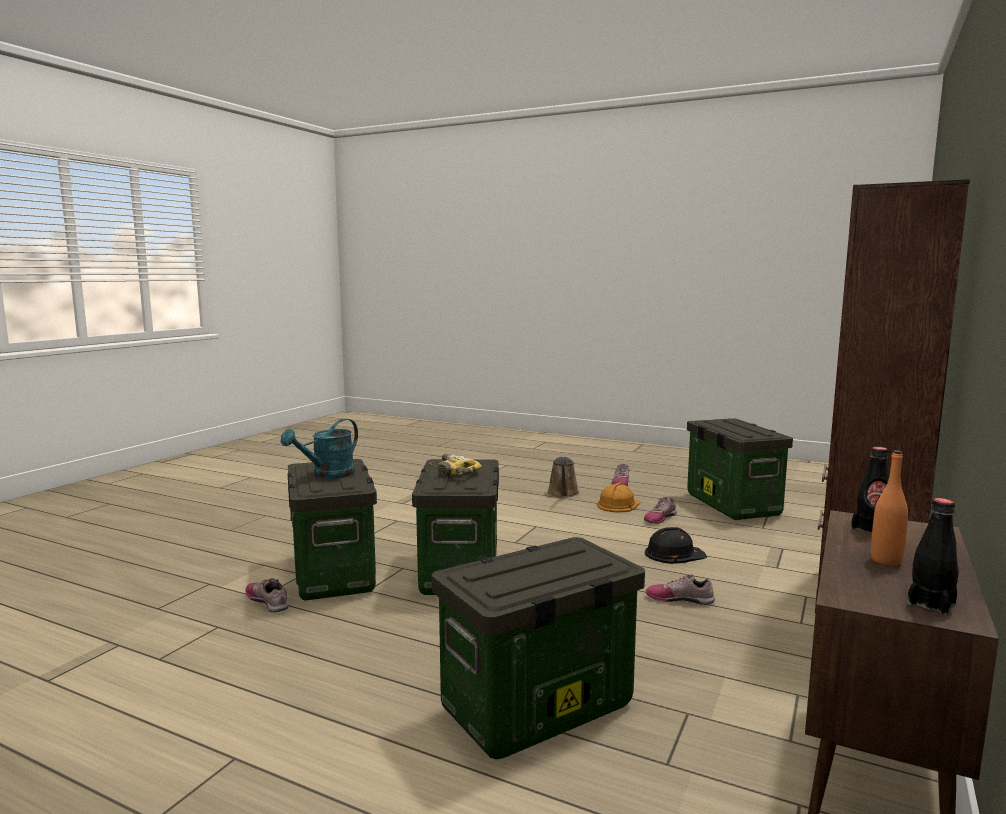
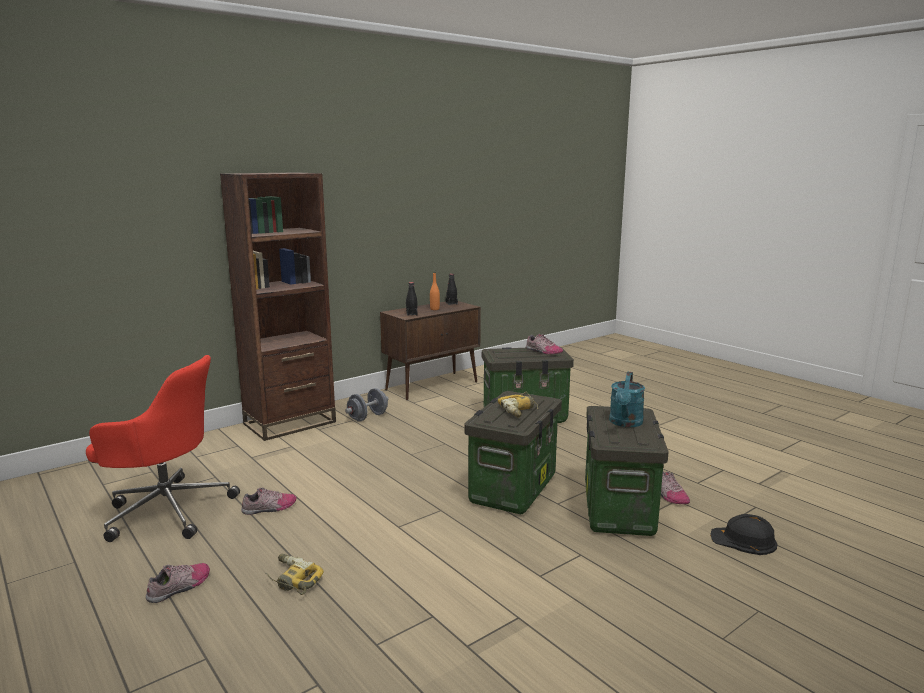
camera: 155 degrees left, 5 degrees up
(327, 475) = (625, 423): turquoise watering can -> turquoise watering can turned 135 degrees clockwise
(563, 494) = (292, 580): brown watering can -> power drill
(618, 504) = (268, 539): orange hard hat -> none
(674, 553) = (334, 470): black hard hat -> black hard hat (744, 540)
(679, 598) = (390, 442): shoe -> shoe (543, 351)
(730, 504) = (167, 509): storage box -> red office chair
(793, 634) = (367, 417): none -> grey dumbbell

